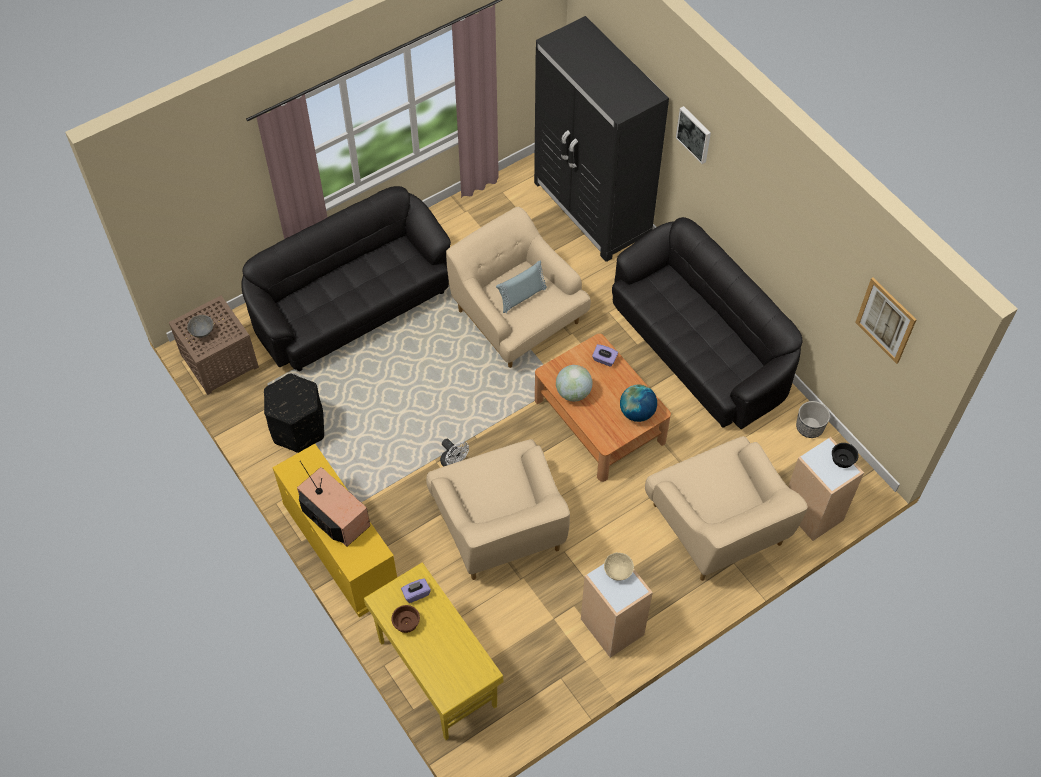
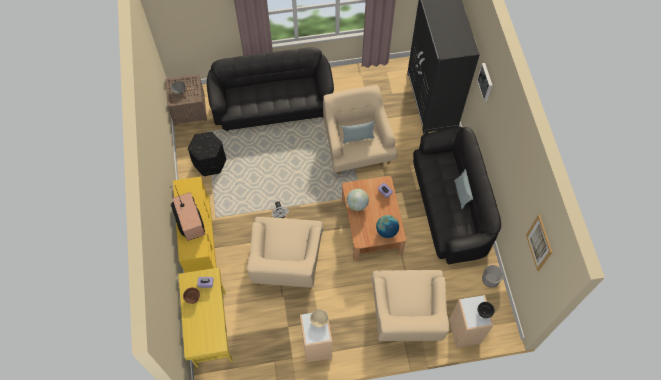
camera: 25 degrees right, 5 degrees up
(714, 318) = (461, 194): none -> blue pillow

